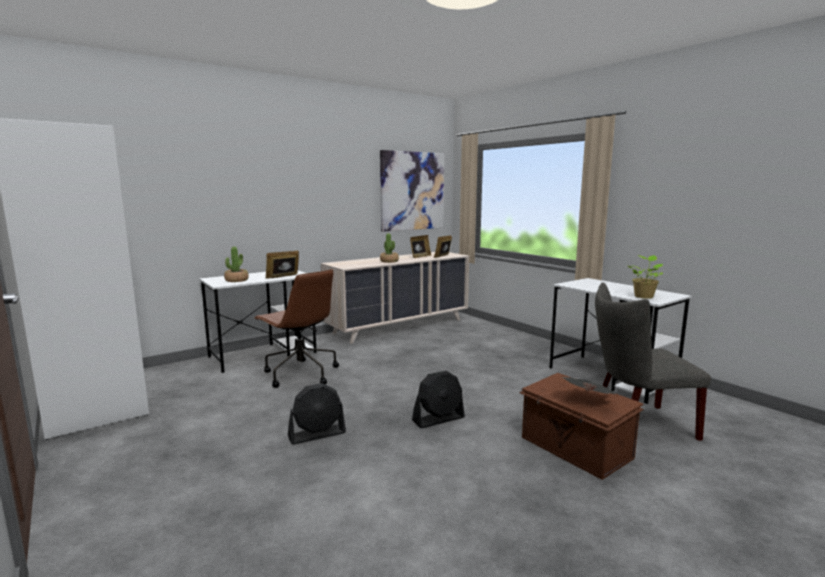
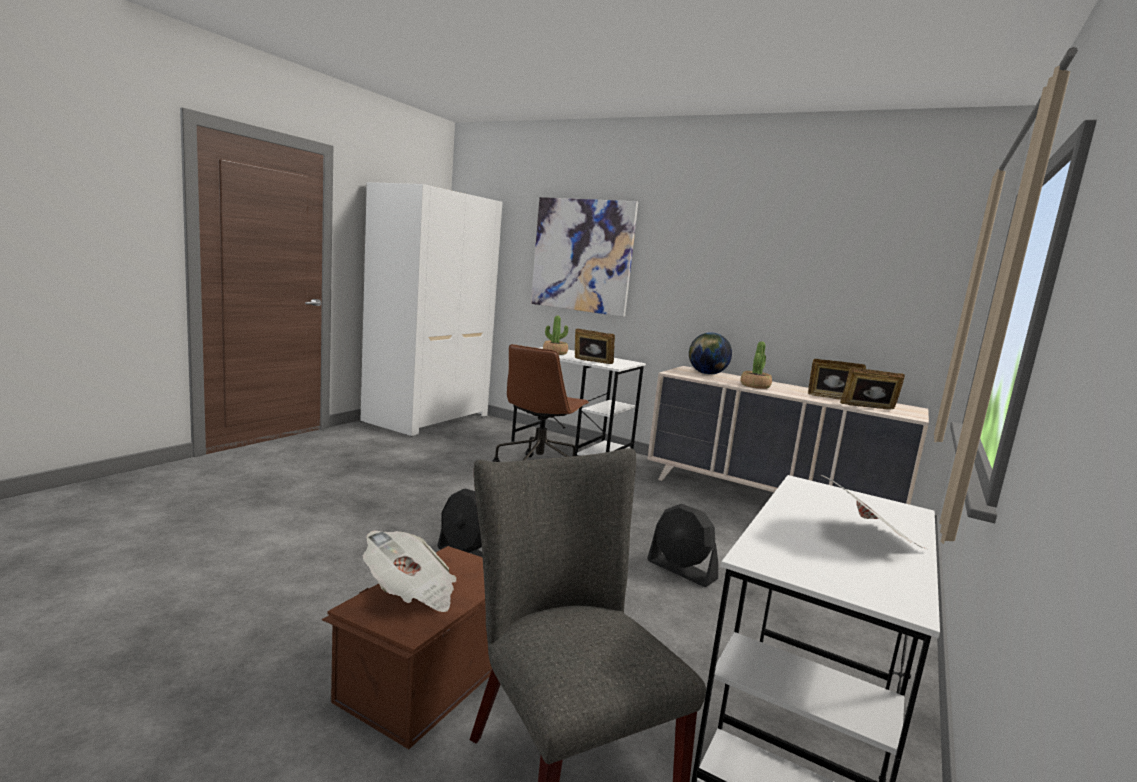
camera: 65 degrees right, 0 degrees up
(317, 434) = (401, 498): black fan -> black fan (681, 570)
(351, 263) = (706, 374): none -> globe
(412, 191) = (875, 285): picture -> picture (582, 255)
(623, 288) = (865, 537): none -> newspaper
(644, 296) = (799, 552): potted plant -> none

